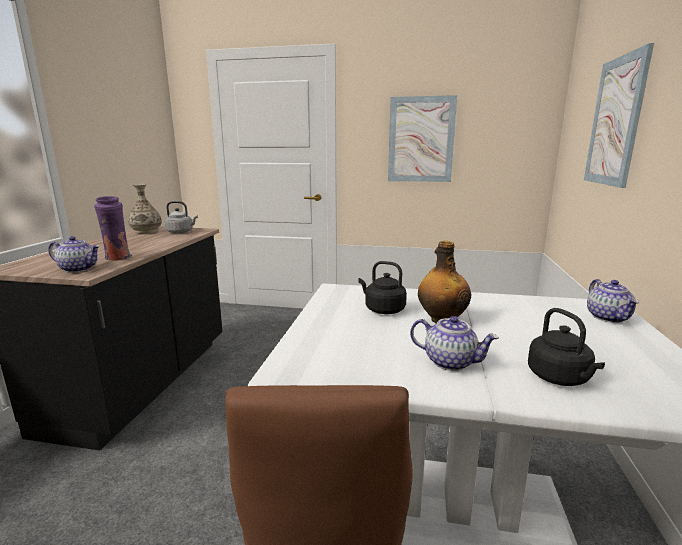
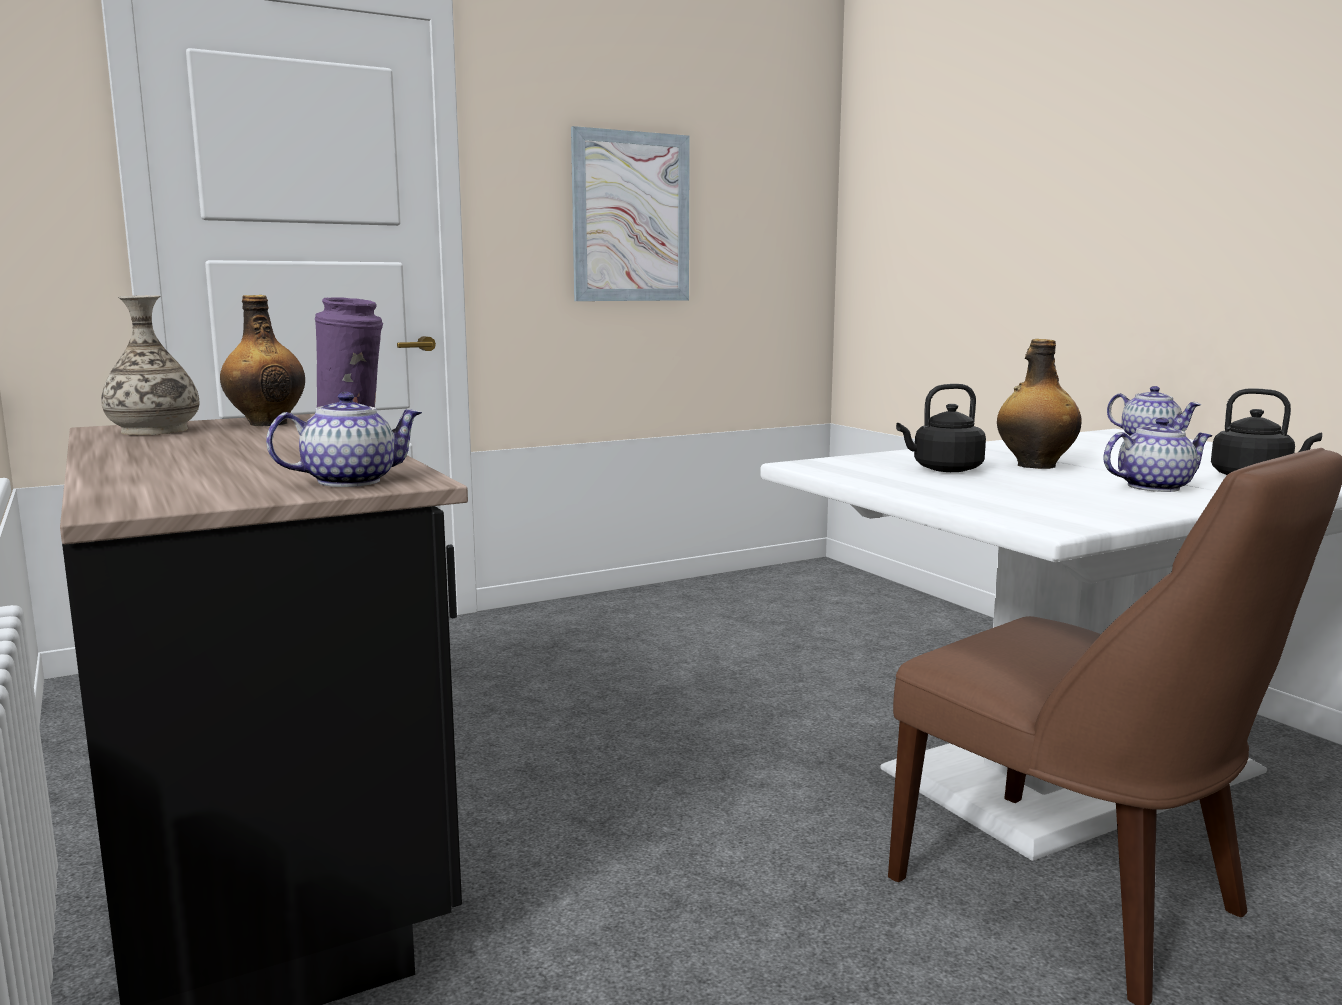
camera: 40 degrees left, 5 degrees down
(181, 232) = (267, 423): grey kettle -> bottle
(615, 122) = (999, 191): picture -> none

